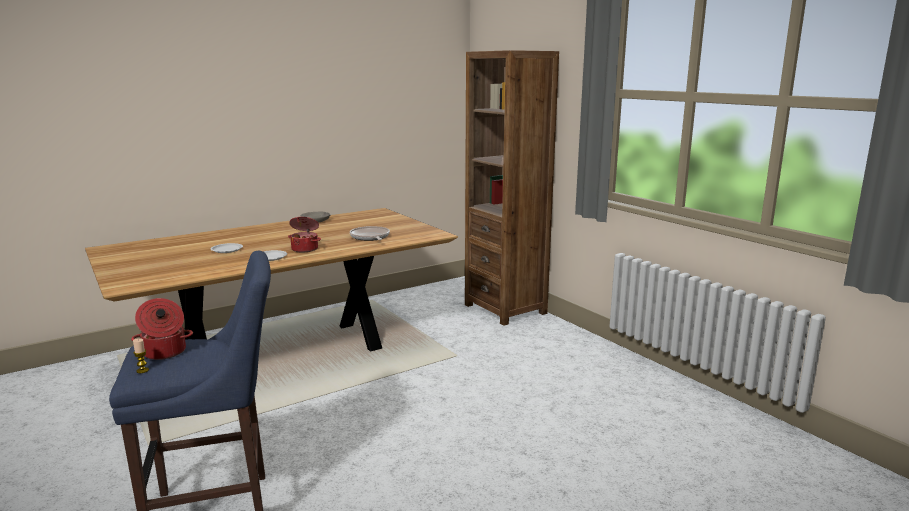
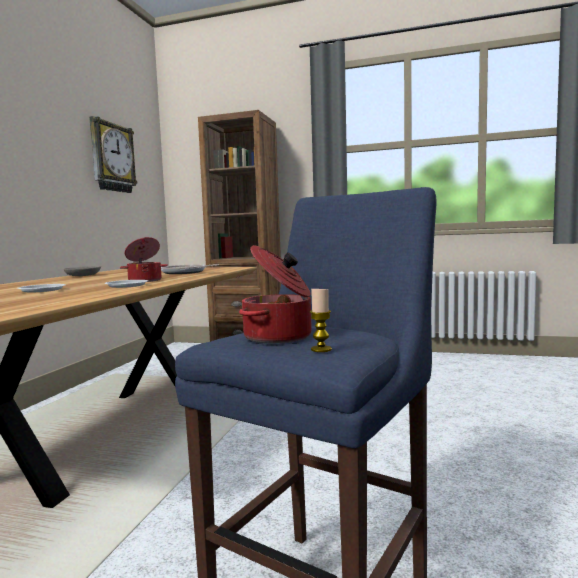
camera: 40 degrees left, 10 degrees down
(391, 94) = (111, 157): none -> wall clock

